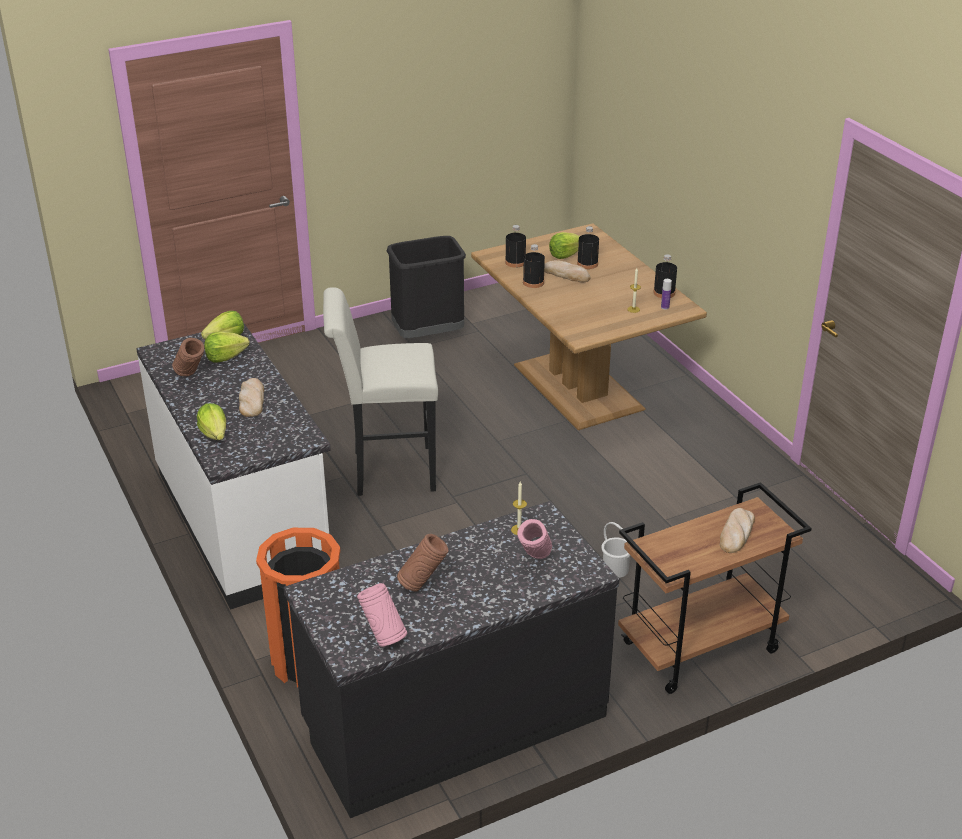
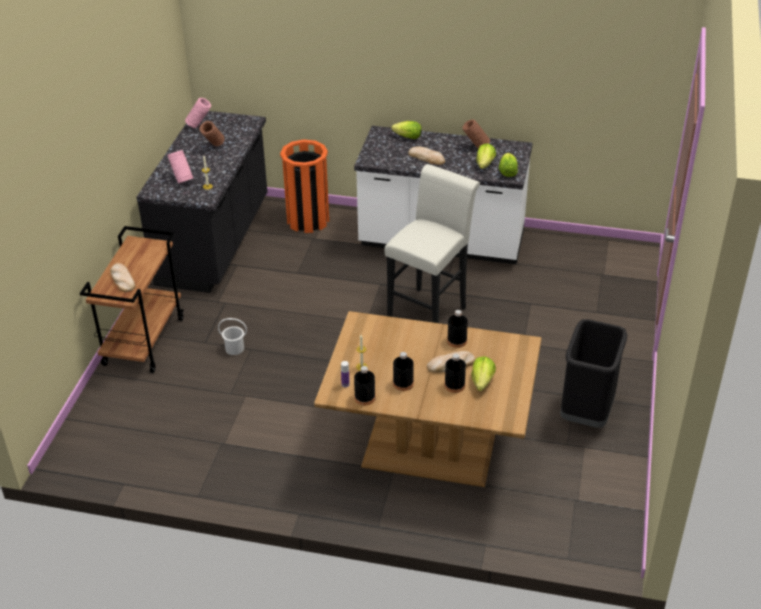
camera: 130 degrees right, 5 degrees up
(515, 262) = (498, 349): black bottle -> black bottle (403, 383)

